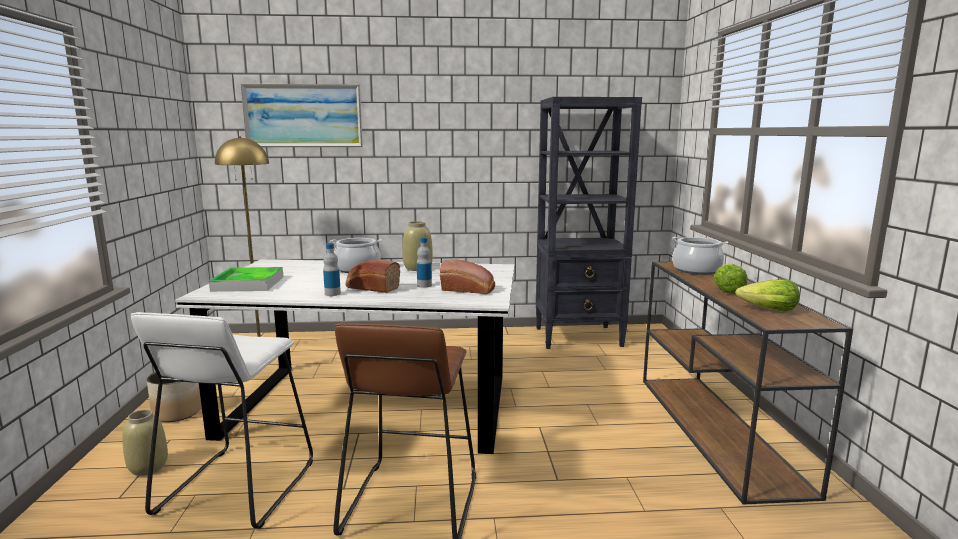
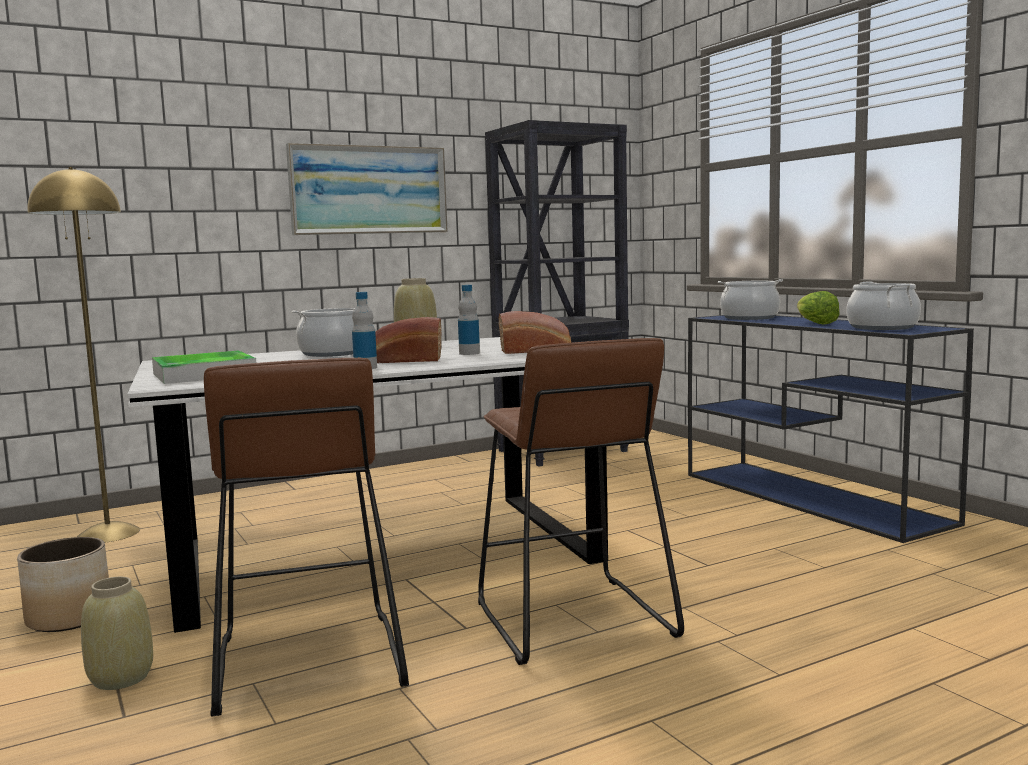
camera: 25 degrees left, 5 degrees down
(236, 486) = (307, 661): white stool -> brown stool
(303, 116) = (143, 145): picture -> picture (369, 190)
(718, 431) = (813, 498): brown console table -> blue console table
(768, 310) = (882, 327): lettuce -> cooking pot

